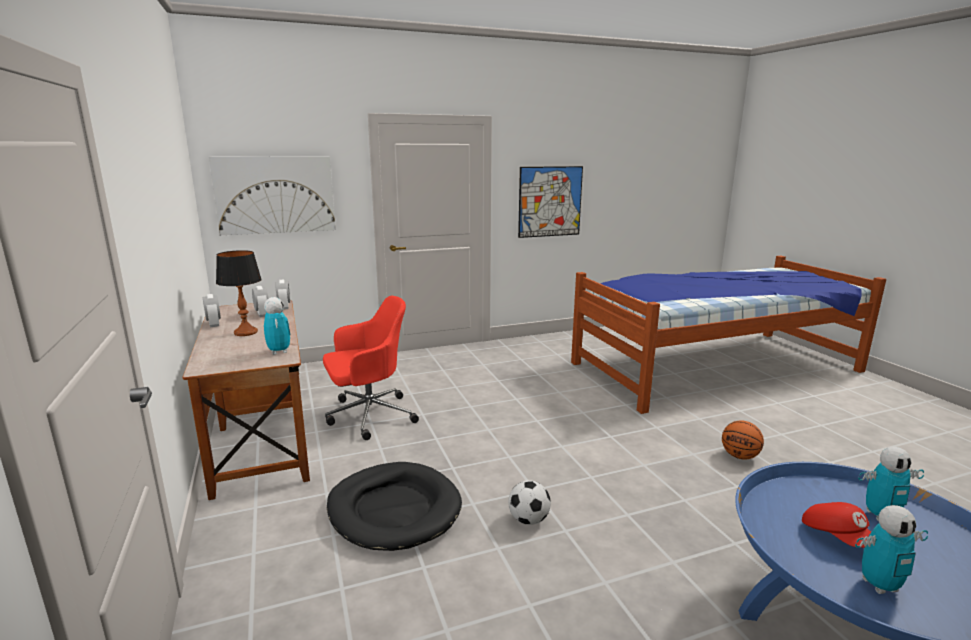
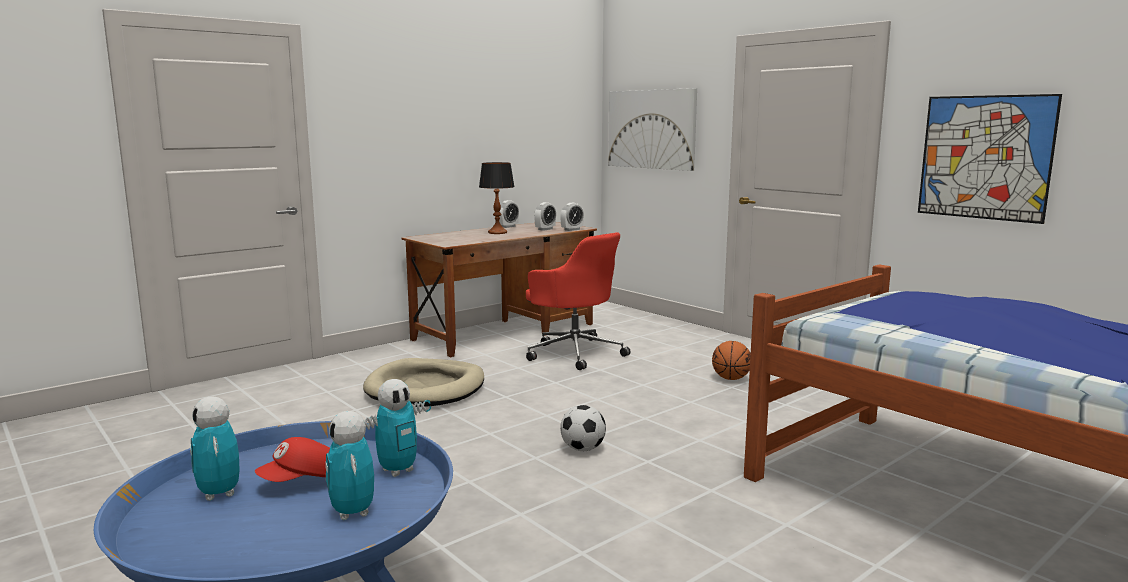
camera: 70 degrees right, 5 degrees down
(279, 351) = (463, 241): toy robot -> toy robot (398, 470)
(394, 509) = (426, 388): black dog bed -> beige dog bed
(528, 520) = (435, 436): football -> football (583, 449)
(739, 456) = (680, 558): basketball -> basketball (731, 379)

